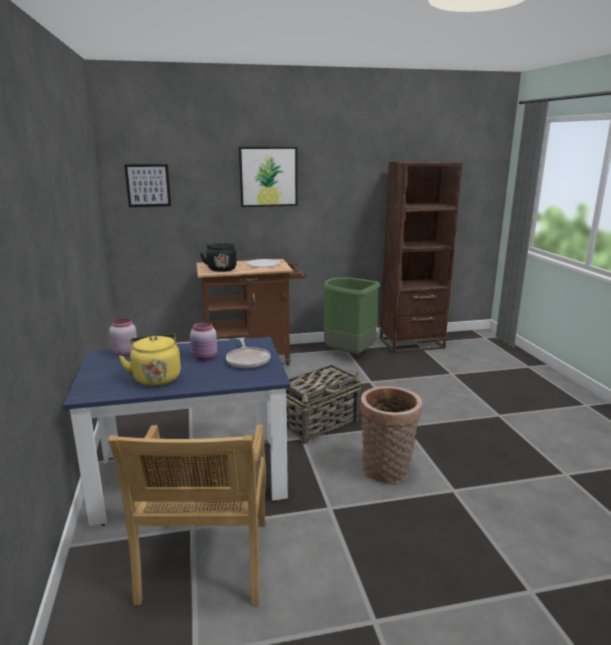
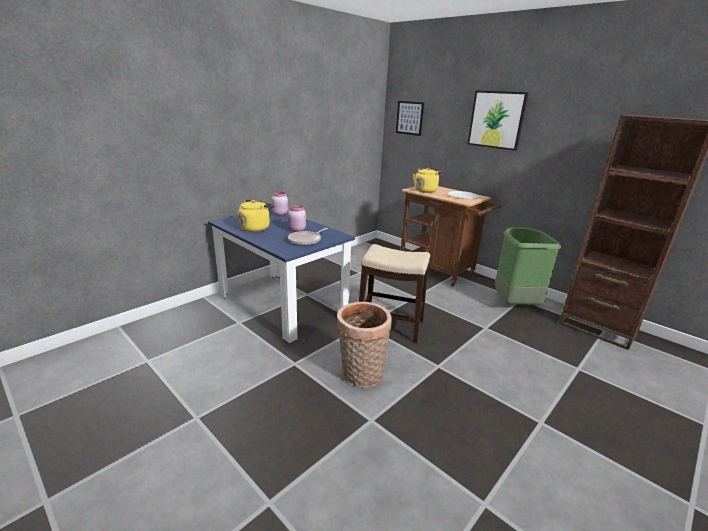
camera: 55 degrees right, 5 degrees up
(205, 563) = (213, 337): beige chair -> none
(221, 269) = (426, 190): black kettle -> yellow kettle
(319, 423) = (391, 325): basket -> stool

